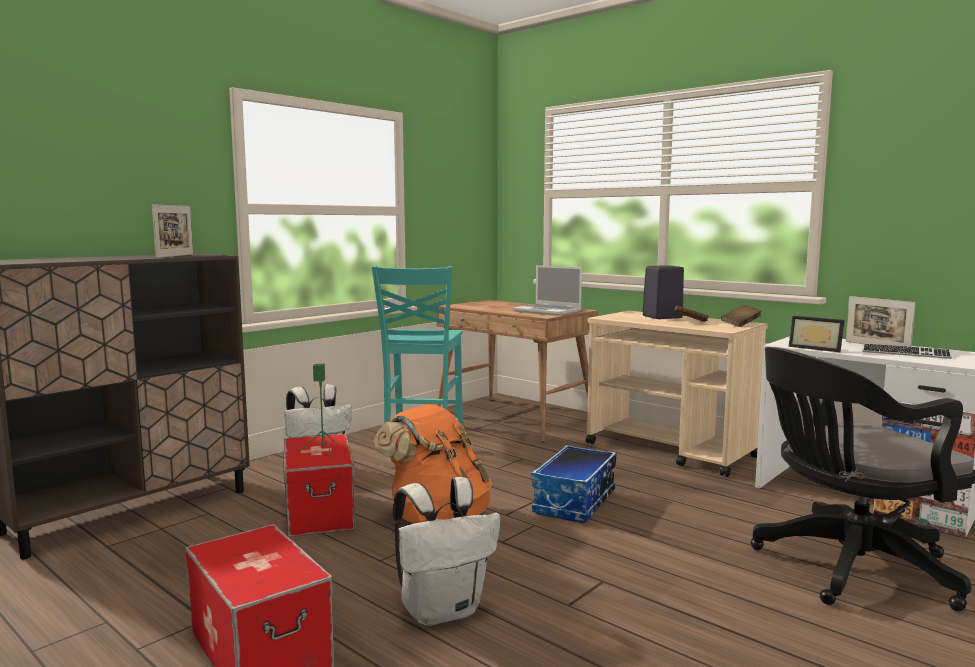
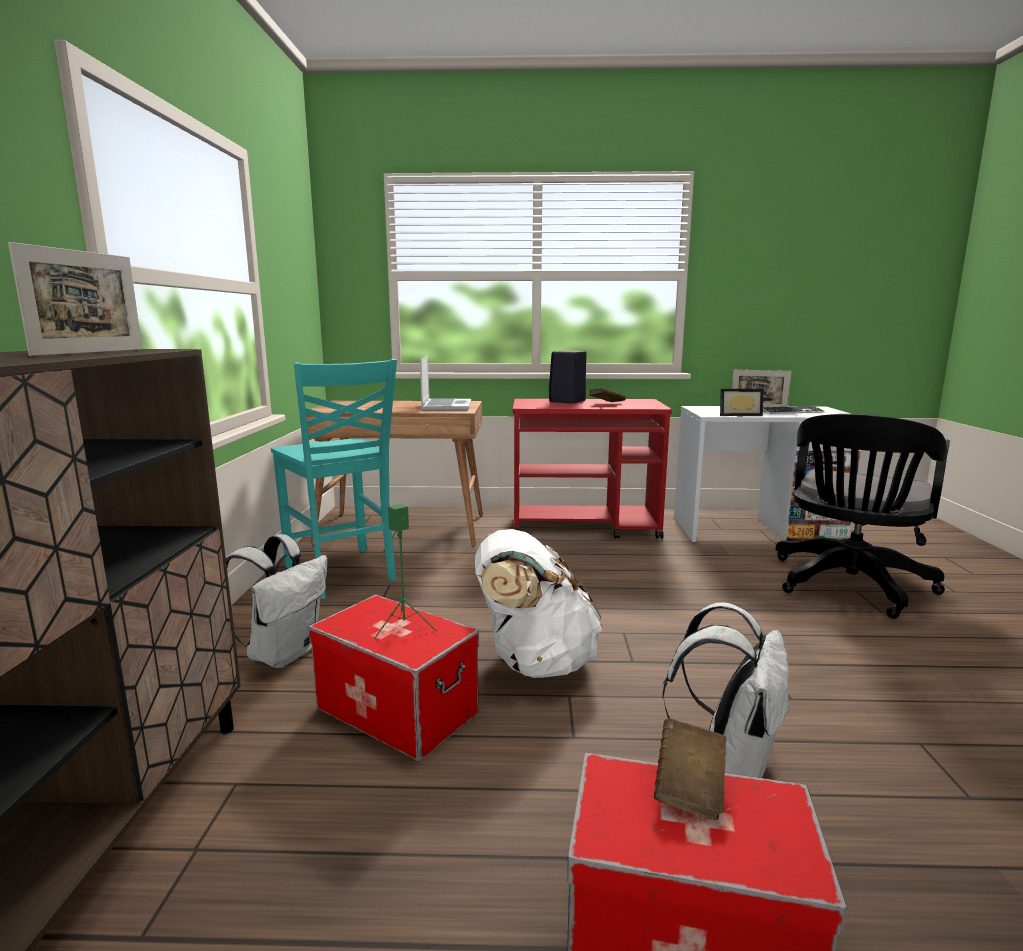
camera: 40 degrees left, 5 degrees up
(175, 256) = (91, 352): picture frame -> picture frame turned 45 degrees clockwise
(437, 518) = (534, 662): orange backpack -> white backpack
(548, 311) = (446, 406): laptop -> laptop turned 90 degrees counterclockwise
(576, 502) = (611, 597): storage box -> none
(671, 450) = (585, 527): beige cart -> red cart
(741, 324) = (646, 401): brown book -> brown book (689, 787)

